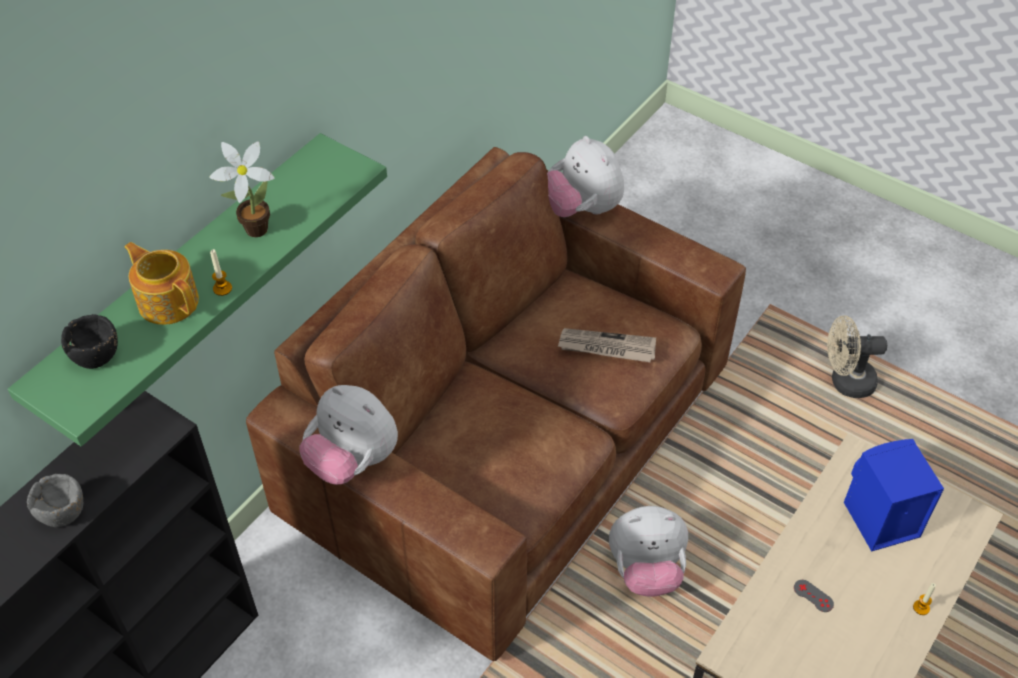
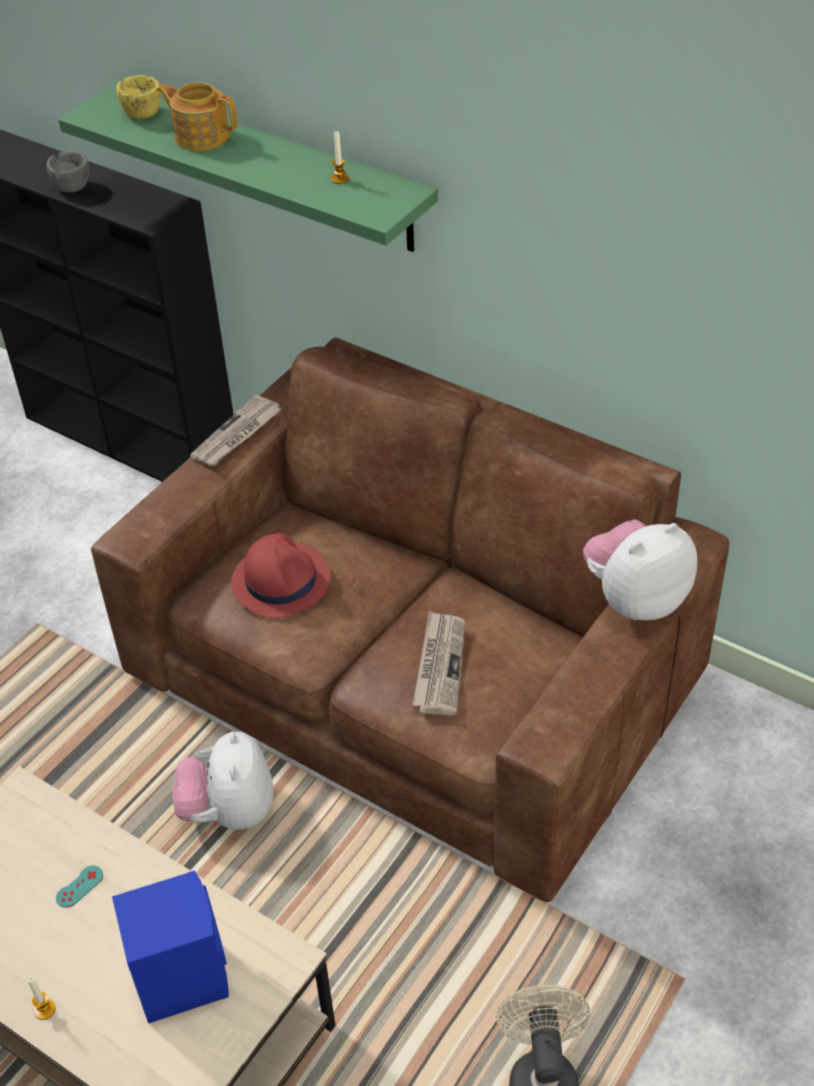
camera: 90 degrees right, 5 degrees down
(96, 355) = (142, 113): black bowl -> yellow bowl
(168, 300) = (201, 136): teapot -> teapot turned 105 degrees counterclockwise
(222, 288) = (213, 160): candle -> candle (340, 179)
(252, 230) = (289, 166): potted plant -> none
(352, 460) = (237, 435): plush toy -> newspaper
(507, 452) = (281, 580): none -> red hat
(813, 596) = (79, 886): grey game controller -> turquoise game controller

